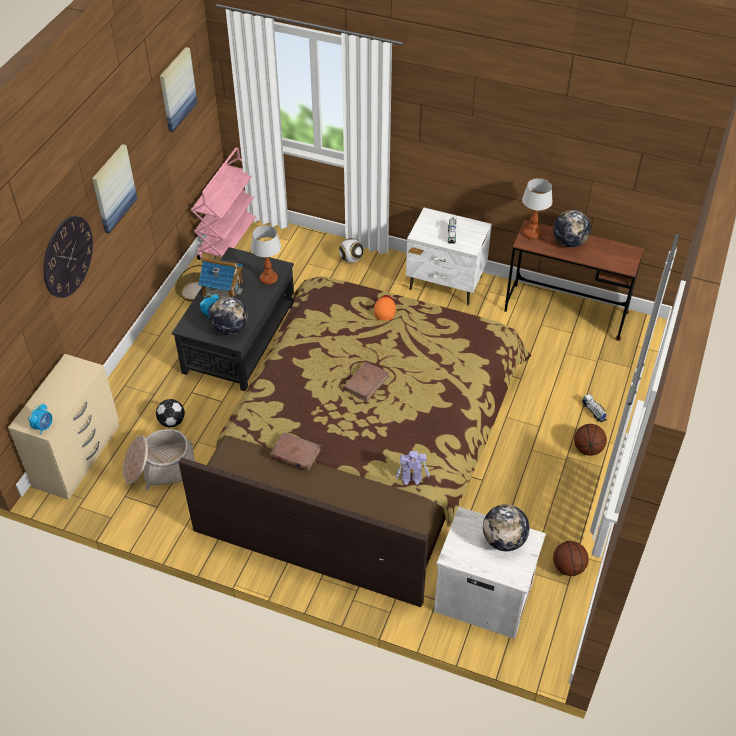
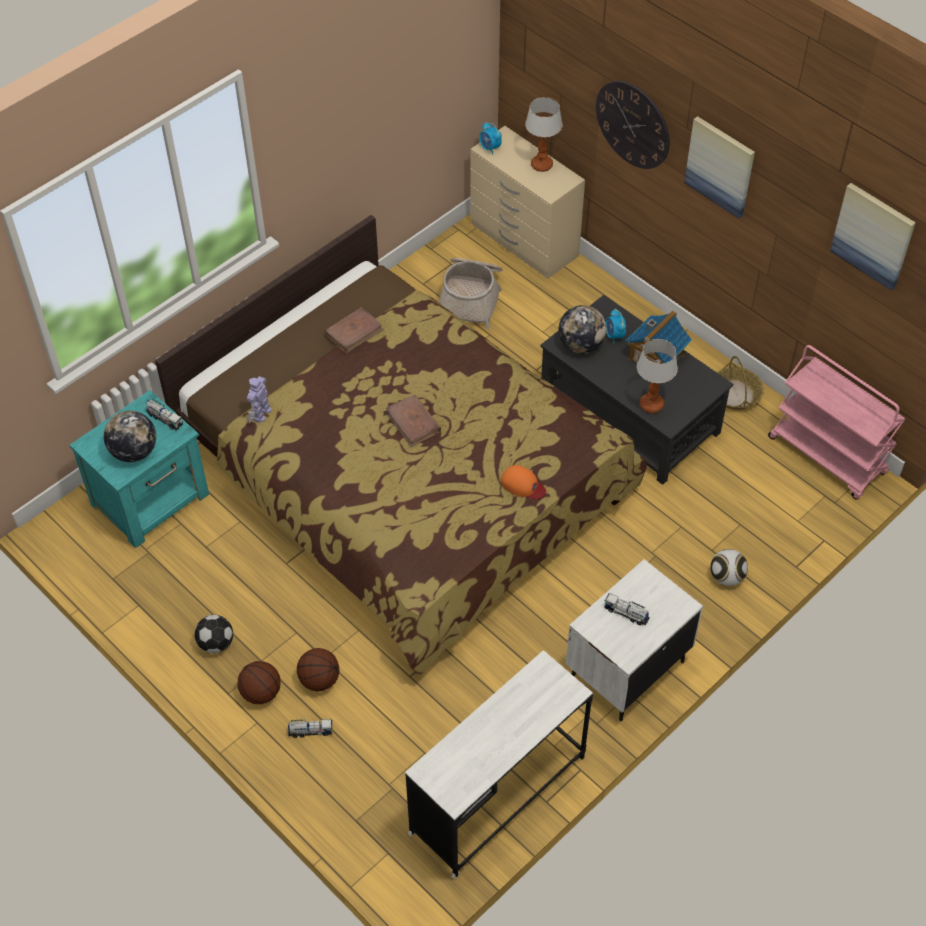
camera: 115 degrees right, 5 degrees up
(171, 421) = (530, 321): football -> football (216, 643)
(459, 535) = (165, 419): none -> toy truck
(482, 596) = (152, 499): white nightstand -> turquoise nightstand
(531, 234) = (556, 685): table lamp -> table lamp (541, 165)
(566, 312) = (498, 795): brown desk -> white desk
(568, 567) = (129, 589): basketball -> basketball (319, 680)
(569, 242) = (515, 724): globe -> none

